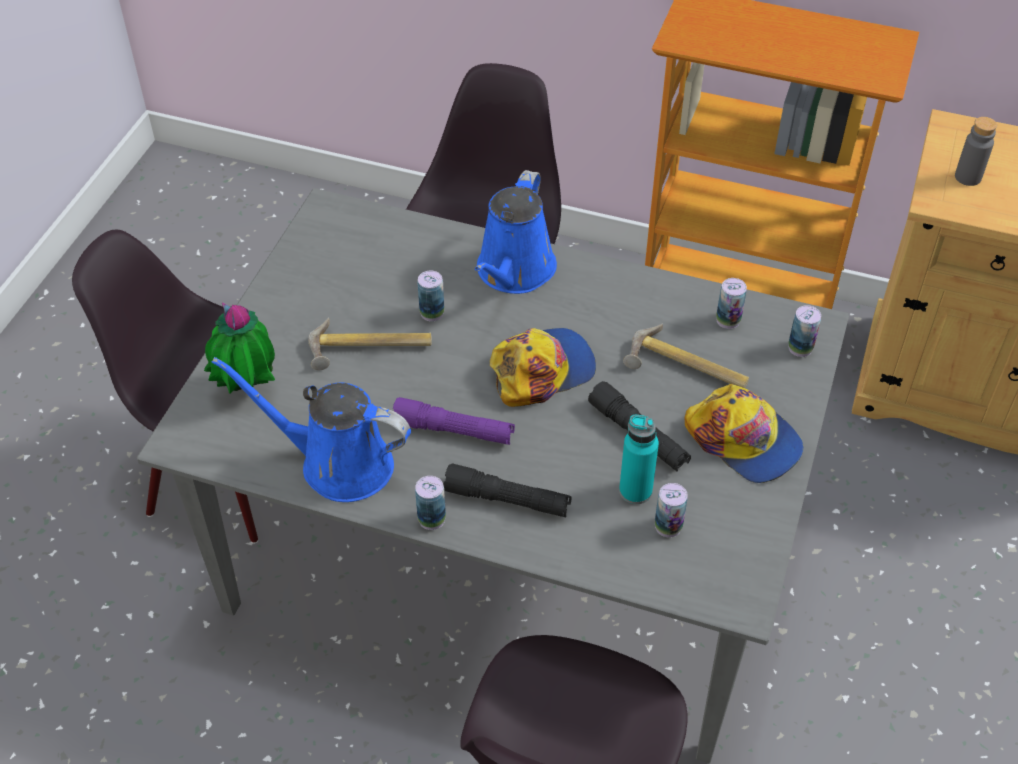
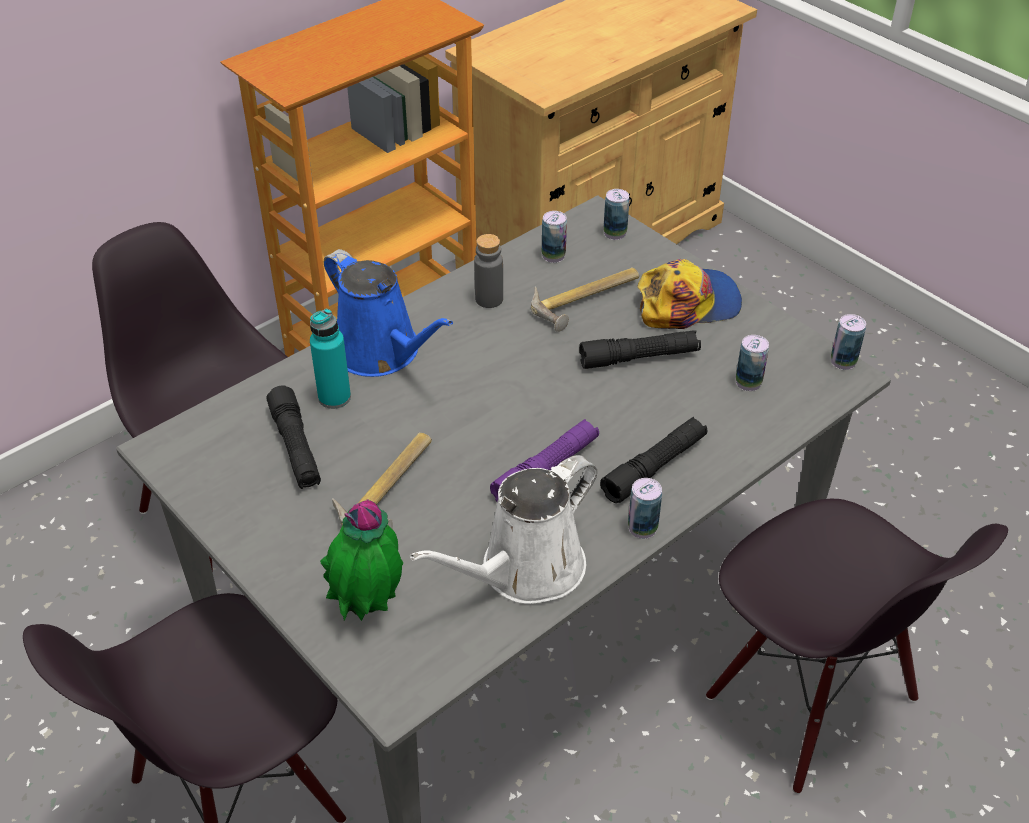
camera: 60 degrees left, 5 degrees down
(337, 463) = (525, 571): blue watering can -> white watering can
(376, 276) = (296, 447): none -> black flashlight
(432, 313) = (384, 427): can -> can (843, 361)
(542, 370) = (519, 384): cap -> none
(635, 491) = (698, 385): turquoise bottle -> turquoise bottle (334, 397)
(968, 177) = (534, 68): grey bottle -> grey bottle (489, 299)

